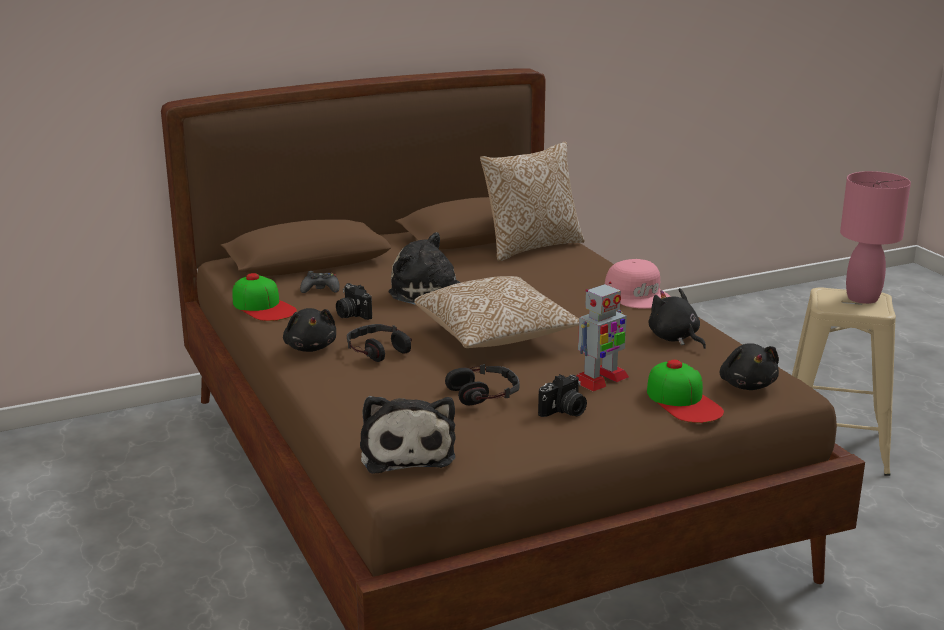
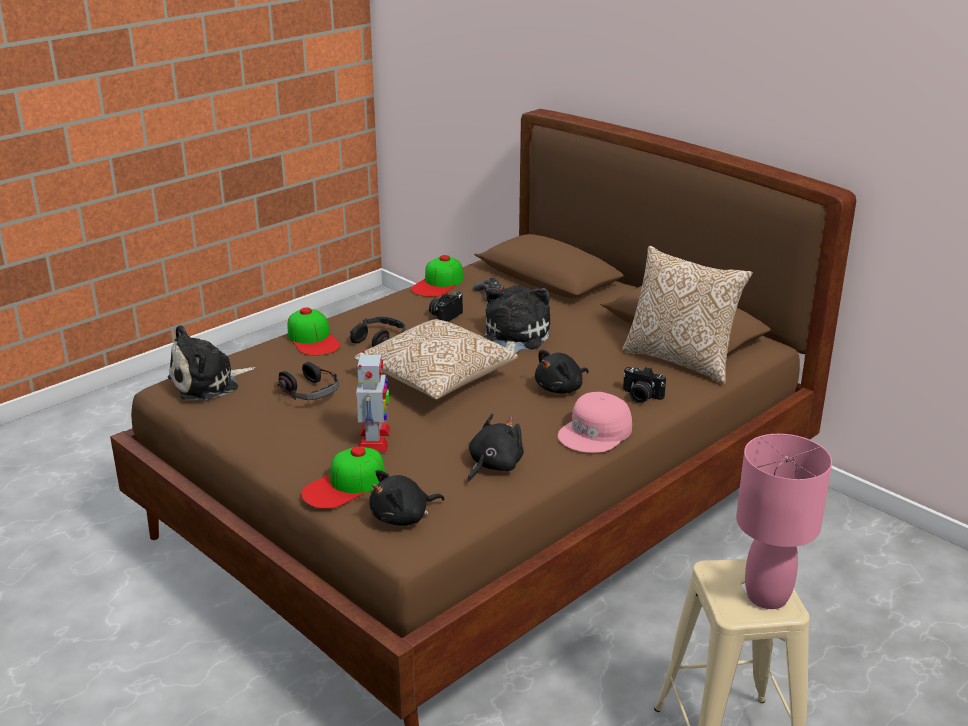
camera: 70 degrees right, 5 degrees up
(310, 347) = (372, 315): black plush toy -> black plush toy (561, 388)
(345, 382) = (313, 339): none -> cap
(564, 411) = (299, 432): camera -> camera (640, 397)
(600, 379) = (374, 440): toy robot -> toy robot turned 120 degrees counterclockwise

